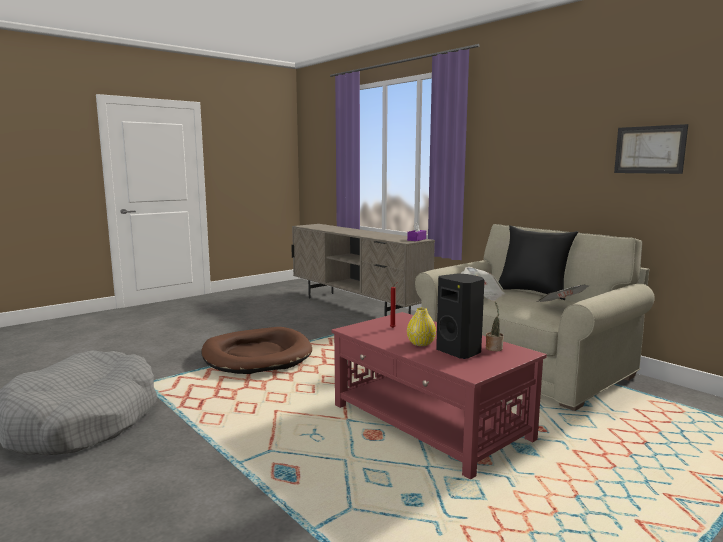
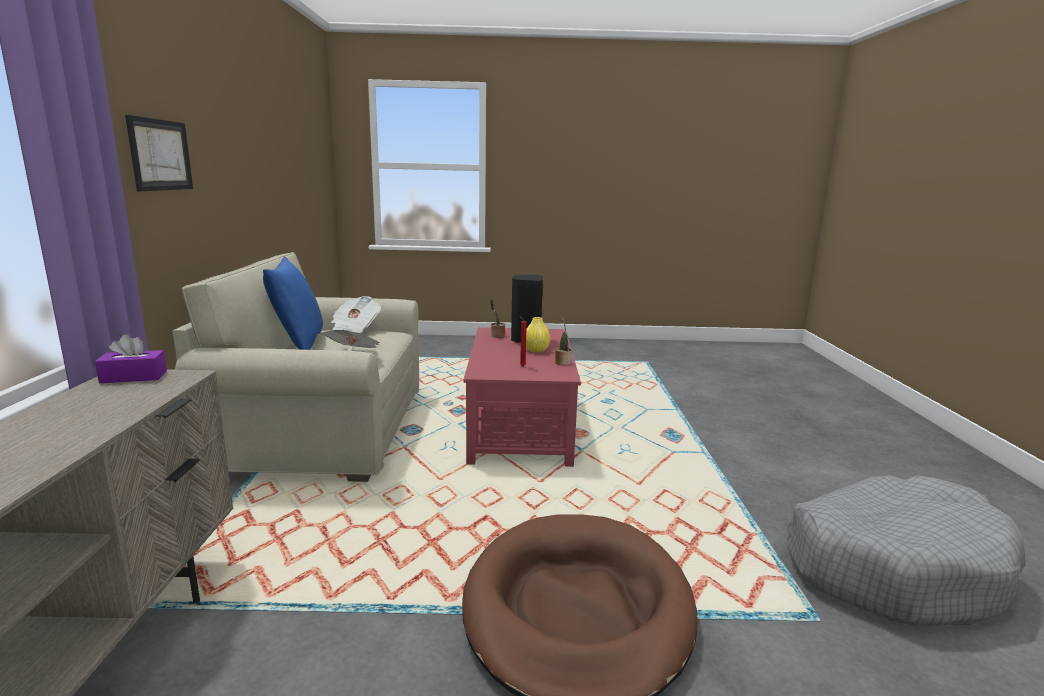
camera: 140 degrees left, 5 degrees up
(374, 339) = (562, 362): none -> potted plant
(533, 292) = (298, 344): black pillow -> blue pillow
(649, 149) = (250, 157): picture -> picture (160, 155)

